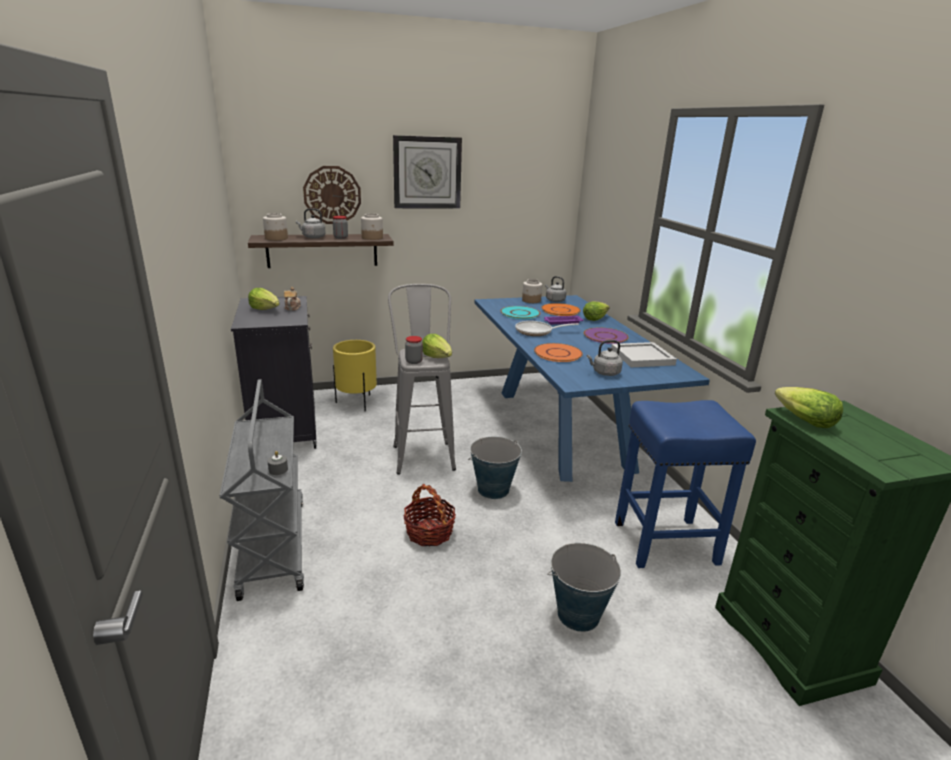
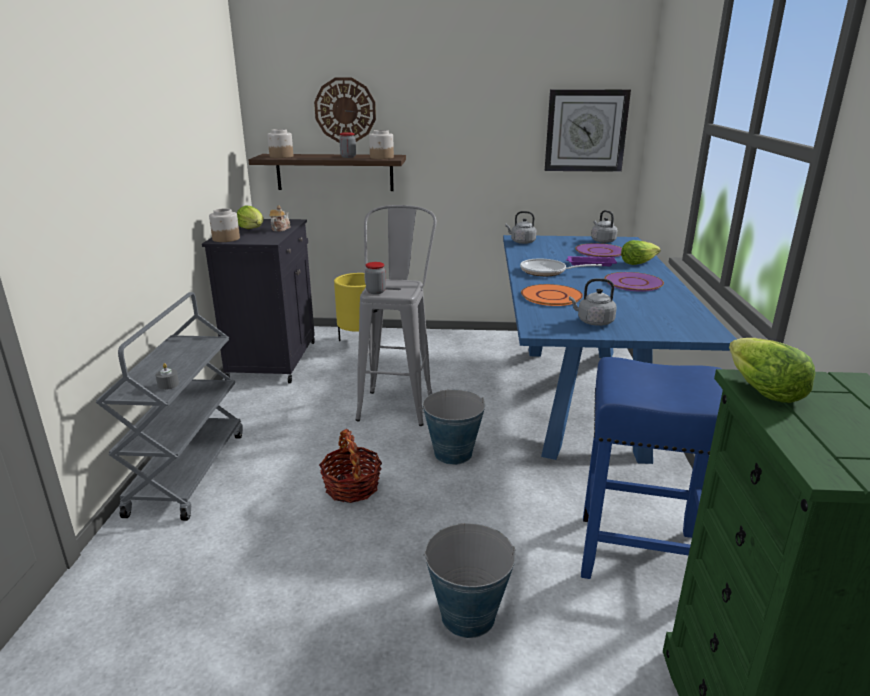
camera: 20 degrees right, 0 degrees up
(312, 237) = (319, 156): grey kettle -> grey kettle (521, 242)
(427, 173) = (451, 83): wall clock -> wall clock (586, 131)
(437, 357) = (406, 289): lettuce -> none
(520, 313) = (544, 252): turquoise plate -> none
(531, 300) = (572, 240): jar -> jar (226, 239)
(560, 310) = (599, 251): orange plate -> purple plate
(643, 357) = (664, 309): white tray -> none

